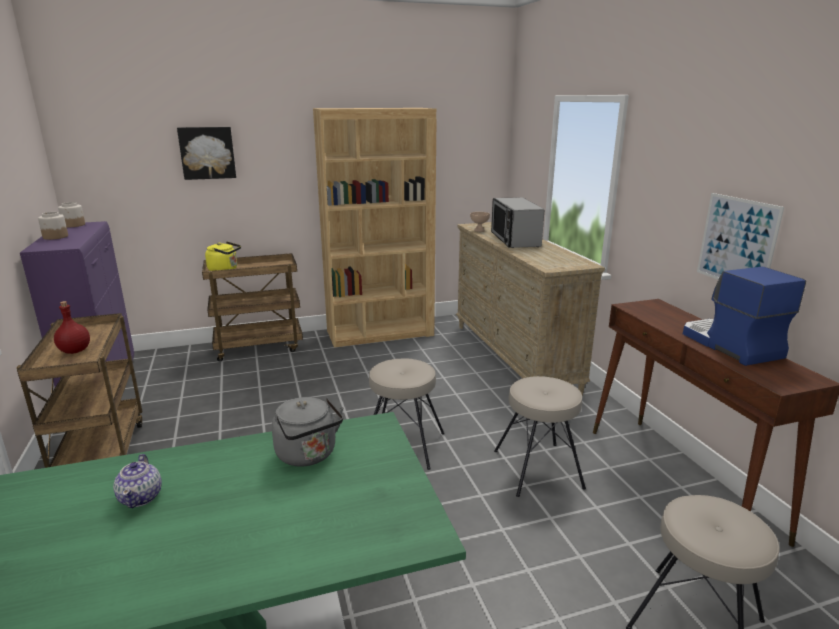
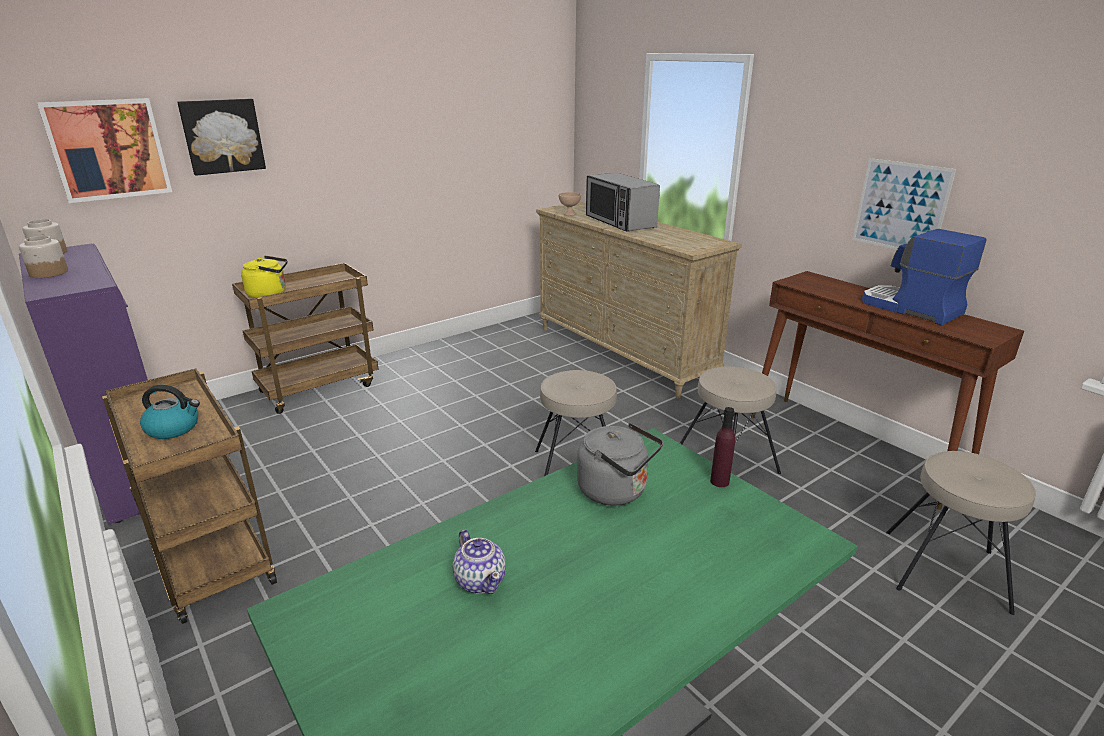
camera: 20 degrees left, 5 degrees up
(75, 351) = (174, 428): red bottle -> kettle
(128, 158) = (108, 149): none -> picture
(380, 333) = (458, 348): brown bookcase -> none
(400, 466) = (719, 481): none -> purple bottle

